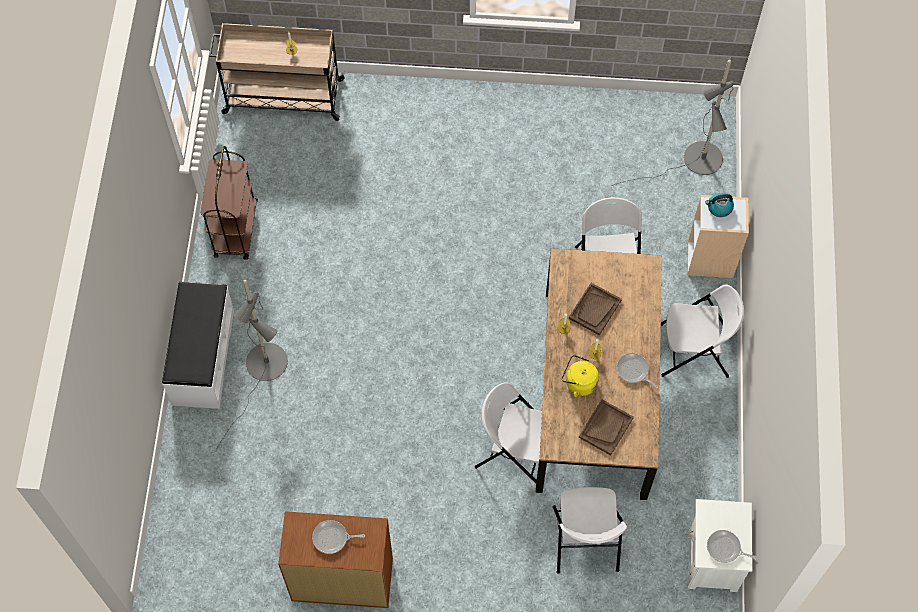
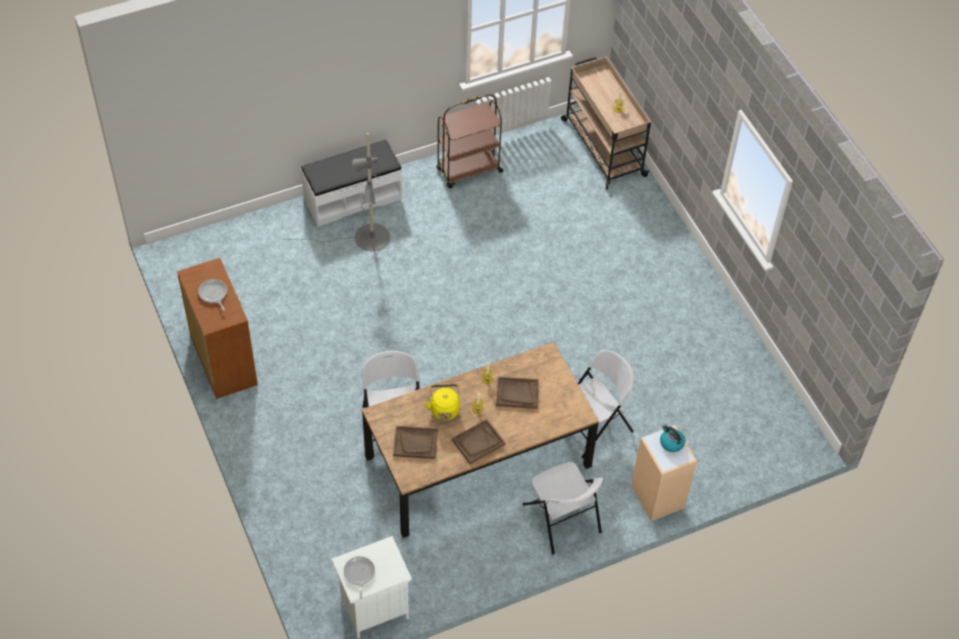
camera: 60 degrees right, 10 degrees down
(585, 538) = (344, 507): white chair -> none
(633, 371) = (478, 442): frying pan -> brown tray
(694, 161) = (746, 447): grey floor lamp -> none

